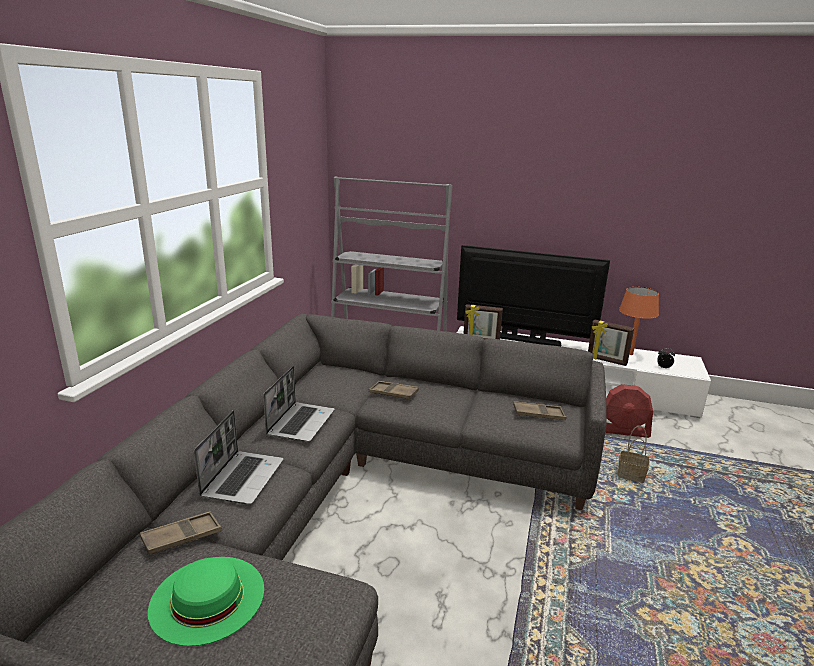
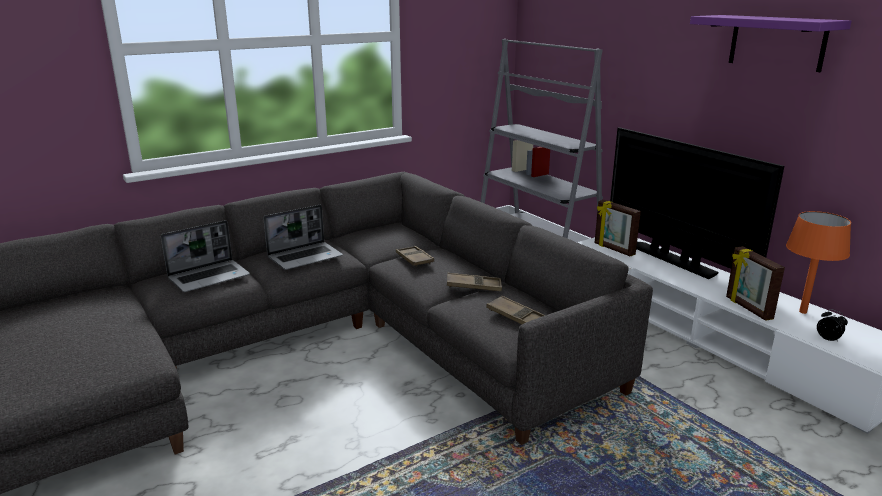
camera: 40 degrees right, 0 degrees up
(182, 537) = (125, 295): brown tray -> brown tray (474, 286)
(207, 598) = (79, 329): green hat -> none
(588, 176) = (777, 42): none -> purple shelf
(622, 430) = (709, 401): red fan -> none
(632, 475) = (642, 444): basket -> none

